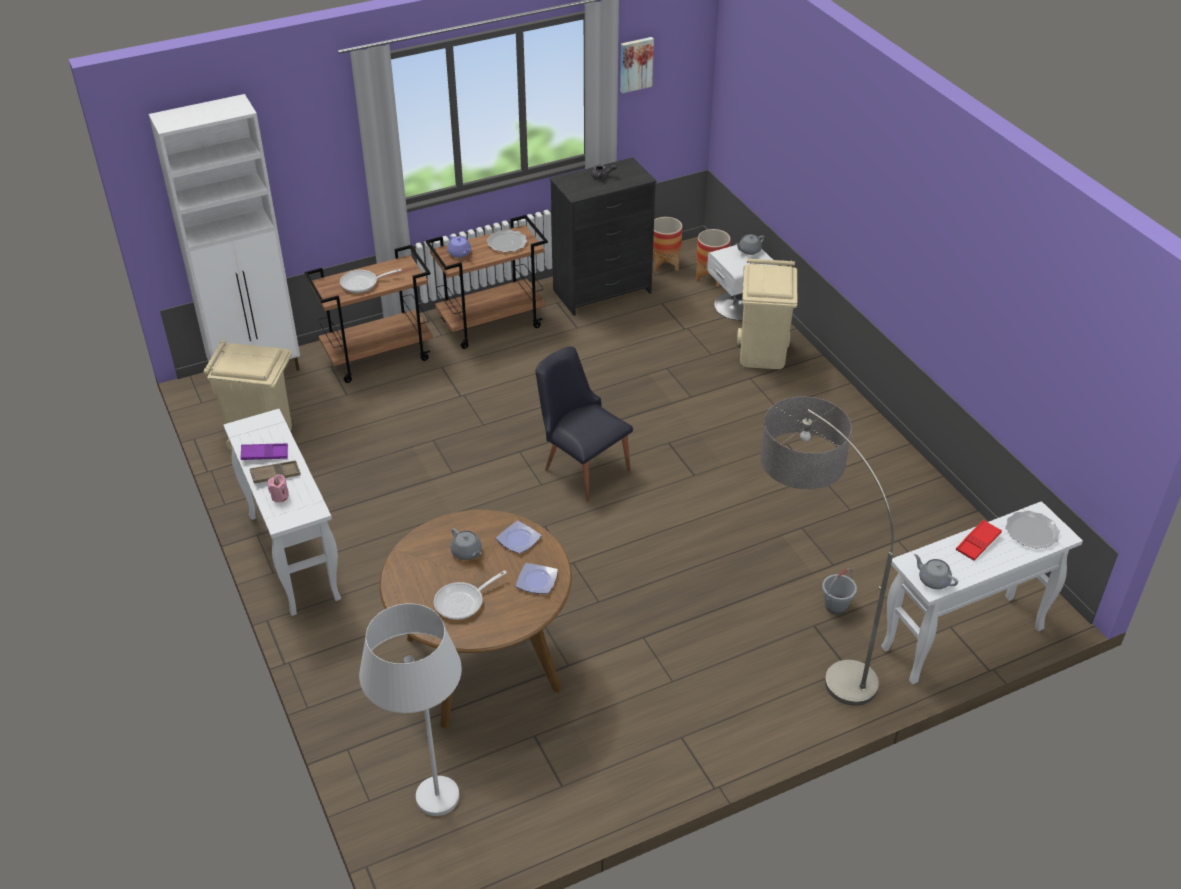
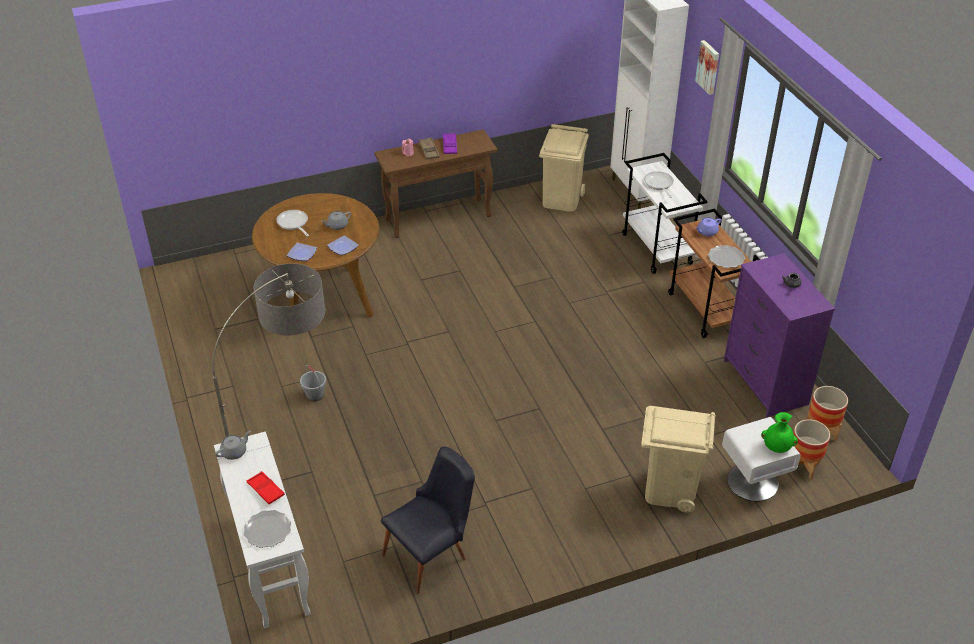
camera: 95 degrees right, 0 degrees up
(293, 556) = (439, 218): white console table -> brown console table
(379, 356) = (657, 249): brown cart -> white cart
(431, 818) = (213, 276): white floor lamp -> none
(581, 467) = (513, 354): black chair -> black chair (432, 554)
(602, 292) = (764, 382): black dresser -> purple dresser
(635, 64) = (883, 239): picture -> picture (708, 67)
(749, 250) = (777, 447): grey teapot -> green vase
(836, 606) = (328, 489): grey bucket -> grey bucket (315, 395)

